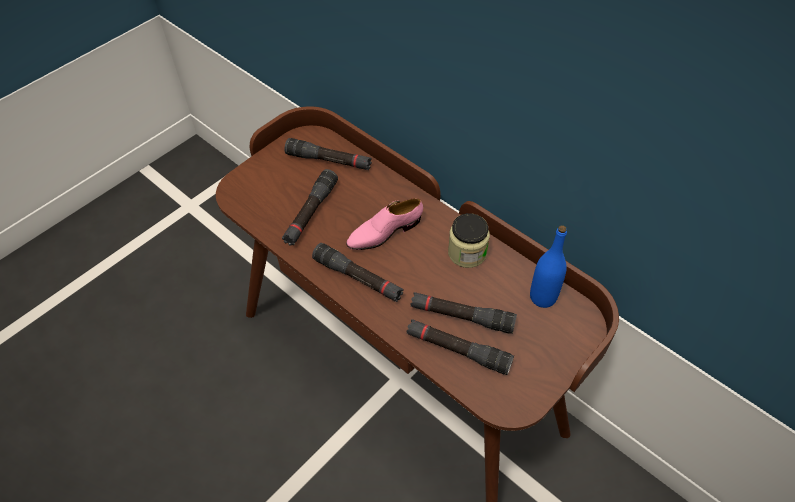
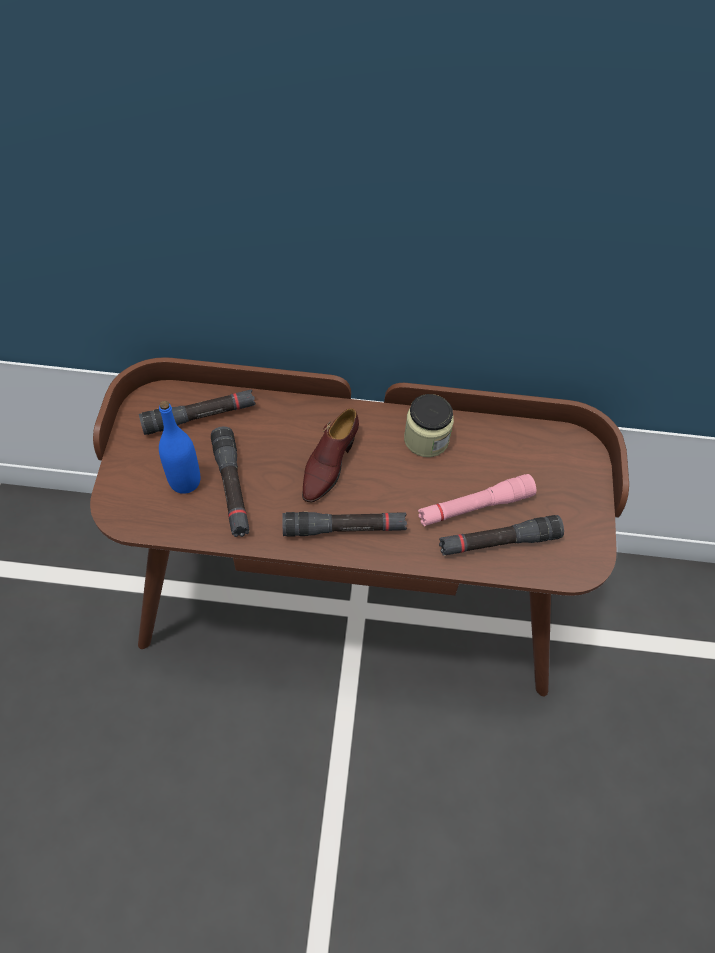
camera: 40 degrees left, 5 degrees up
(384, 232) = (328, 464): pink shoe -> brown shoe
(462, 317) = (475, 507): black flashlight -> pink flashlight
(543, 297) = (528, 444): blue bottle -> blue bottle (185, 481)

